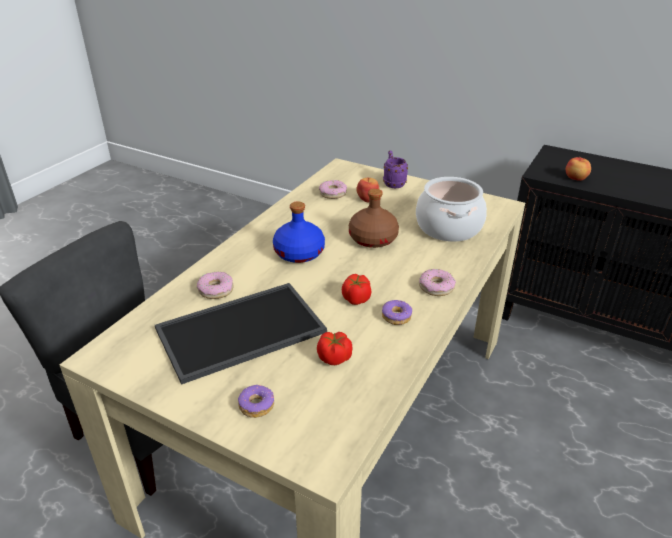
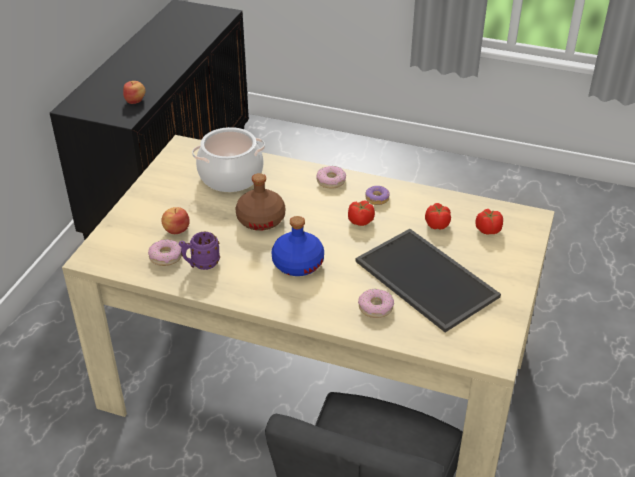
camera: 100 degrees left, 5 degrees up
(256, 405) = (501, 254): donut -> none
(310, 405) = (487, 230): none -> tomato
(393, 183) = (136, 215): purple mug -> purple mug (201, 264)

